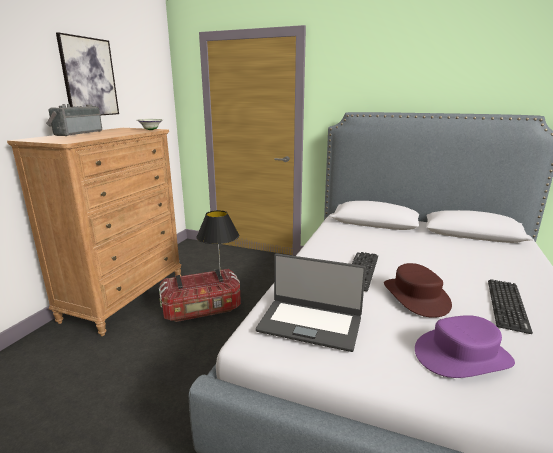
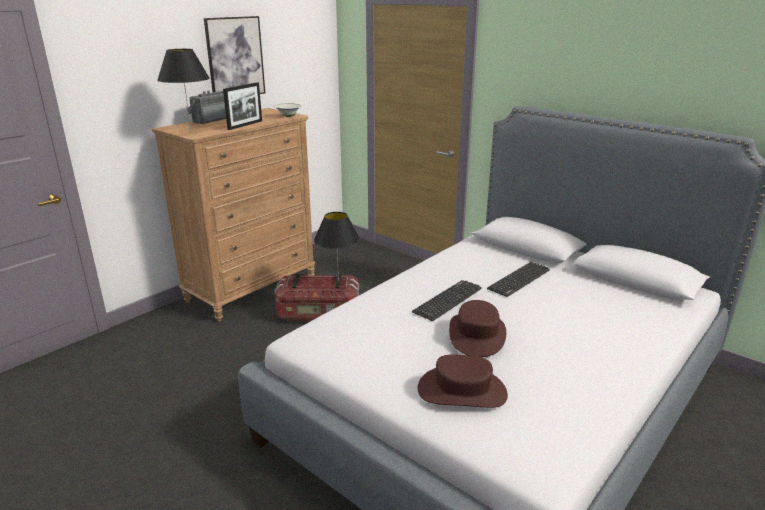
camera: 20 degrees right, 5 degrees up
(58, 139) = (191, 131): none -> black table lamp
(114, 135) = (245, 125): none -> picture frame
(310, 323) = (352, 338): laptop -> none
(462, 355) = (462, 391): purple hat -> brown hat
(507, 305) = (566, 361): keyboard -> keyboard (519, 279)

